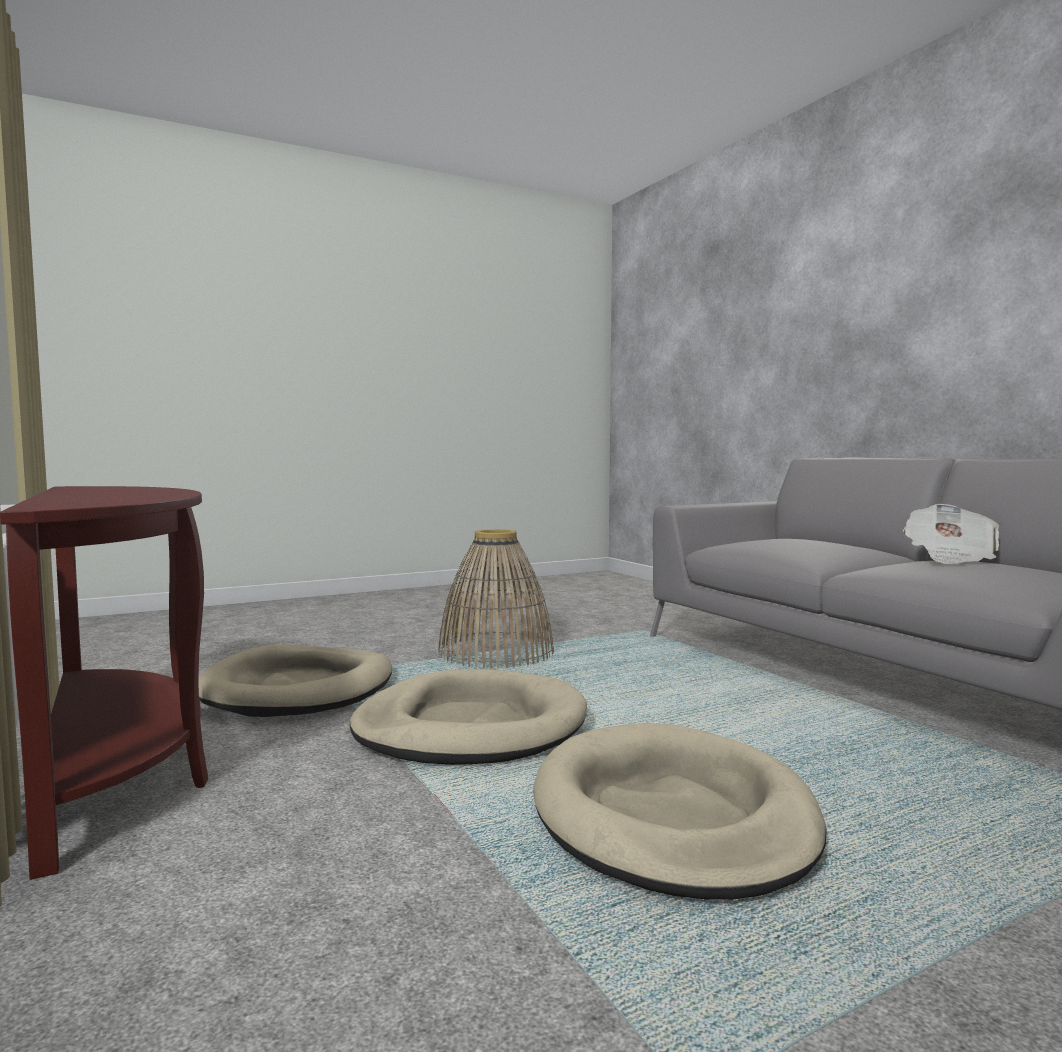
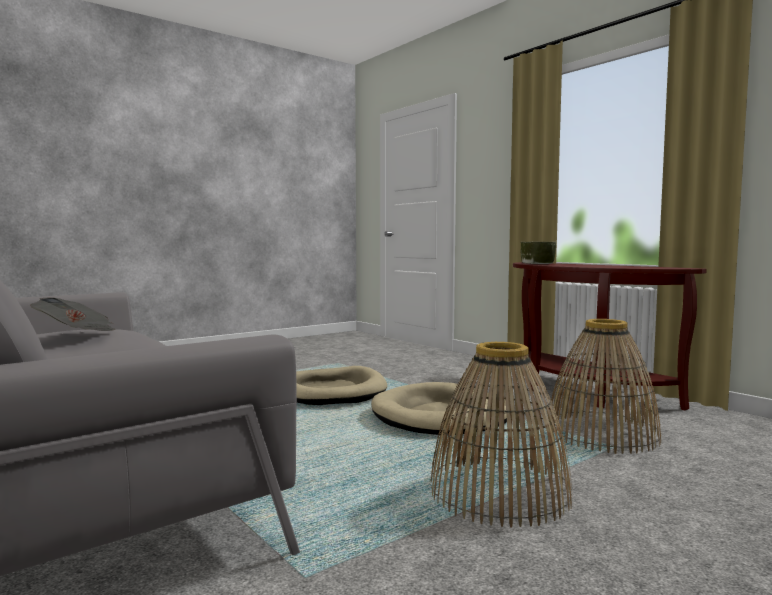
camera: 170 degrees right, 0 degrees up
(102, 500) = (537, 263): none -> bowl
(299, 689) = (602, 434): beige dog bed -> basket

